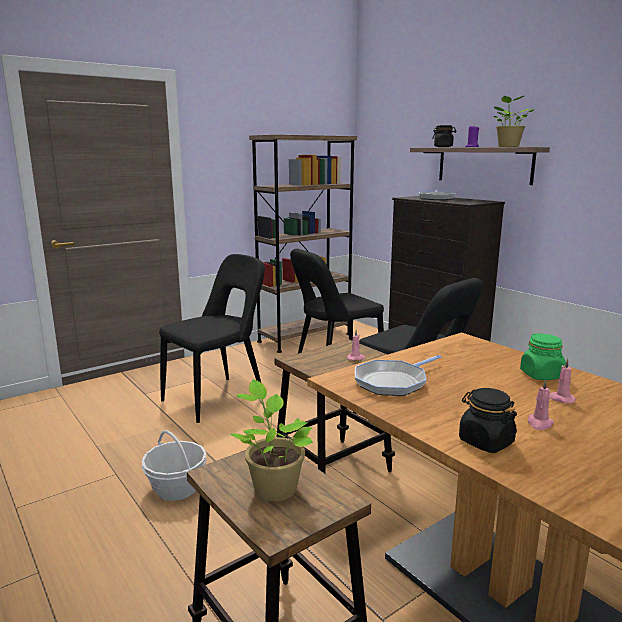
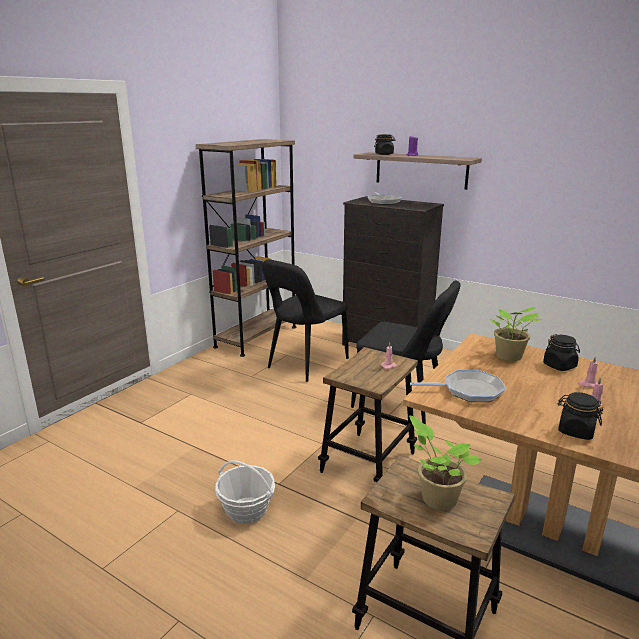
camera: 20 degrees left, 5 degrees up
(218, 398) = (219, 414): black chair -> none
(393, 382) = (469, 390): frying pan -> frying pan turned 120 degrees counterclockwise
(508, 146) = (449, 158): potted plant -> potted plant (509, 357)
(541, 375) = (559, 366): green jar -> black jar

